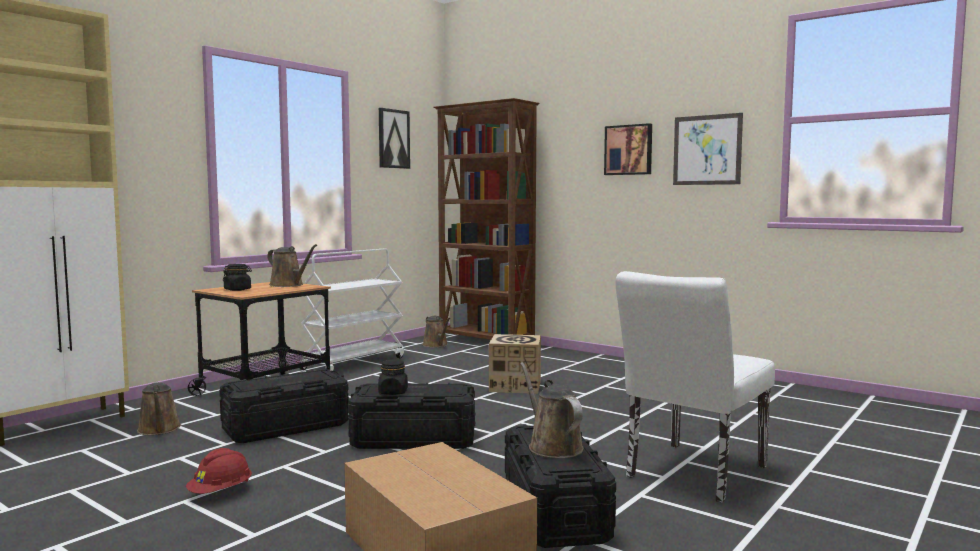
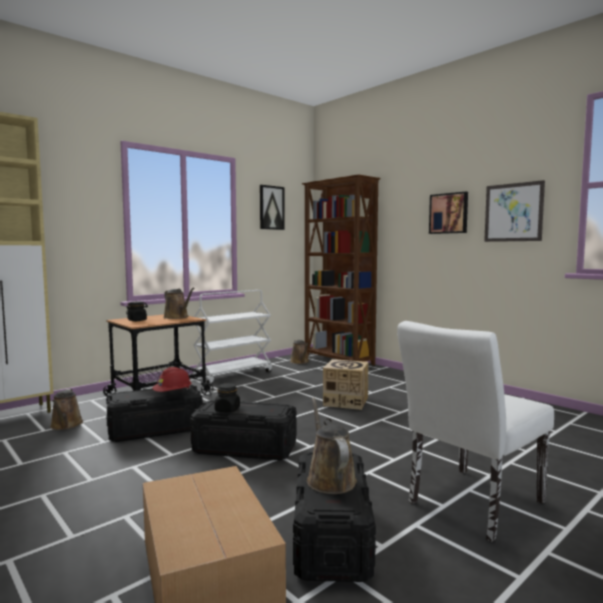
camera: 10 degrees right, 0 degrees up
(221, 492) = (73, 489): red hard hat -> red hard hat (172, 393)

